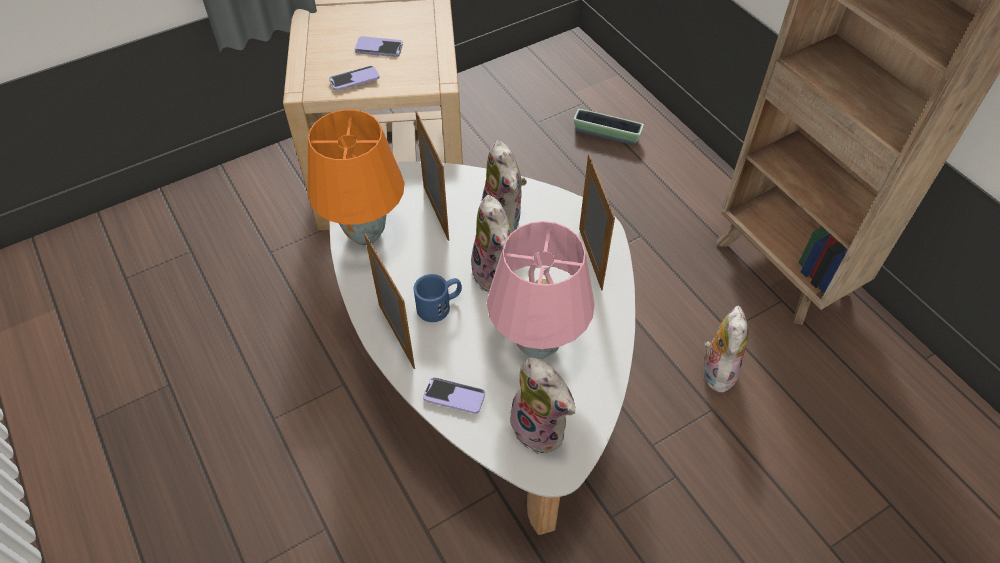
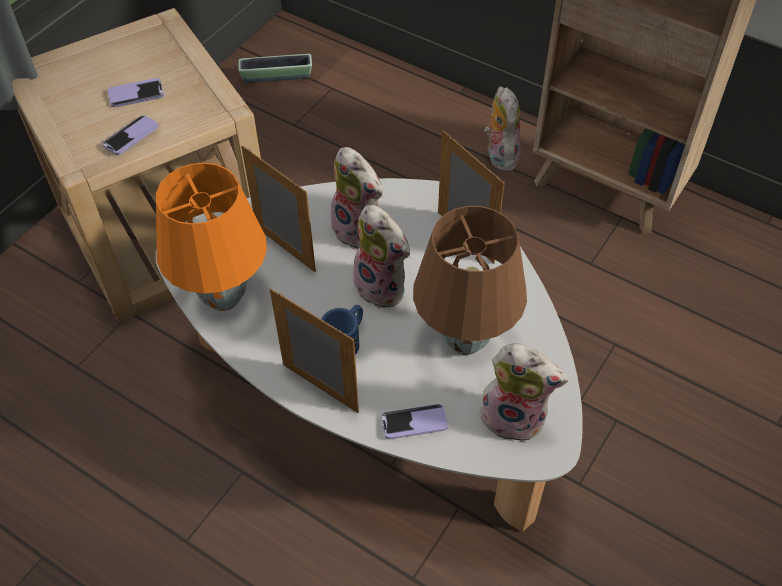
camera: 25 degrees left, 0 degrees up
(536, 345) = (463, 341): pink table lamp -> brown table lamp
(606, 134) = (372, 113): planter -> planter (277, 76)
(716, 370) = (599, 305): plush toy -> plush toy (499, 155)

